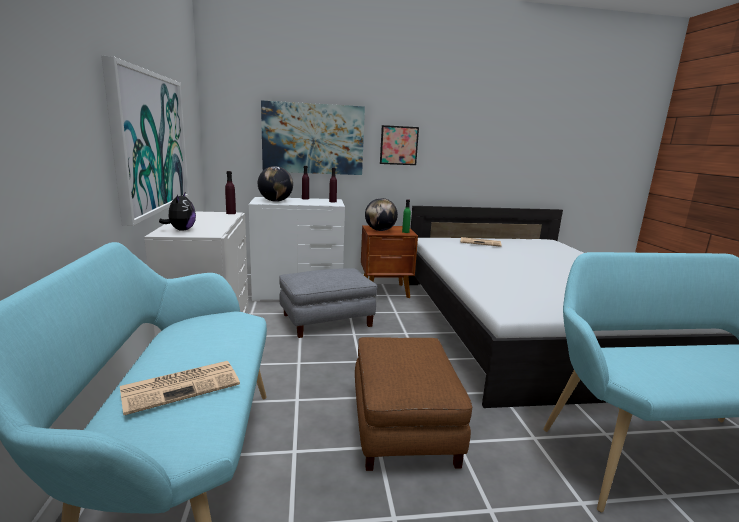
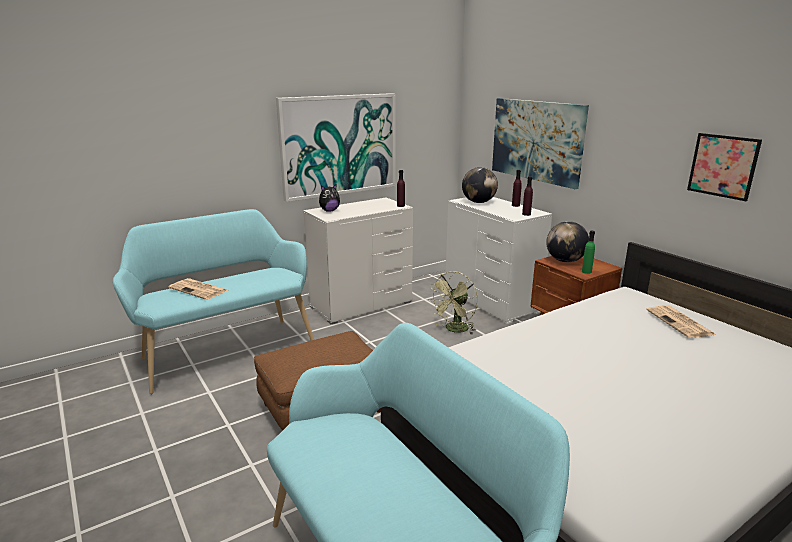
camera: 65 degrees right, 5 degrees up
(327, 320) = (454, 330): grey ottoman -> green fan
(399, 145) = (624, 157): picture -> picture (723, 166)

